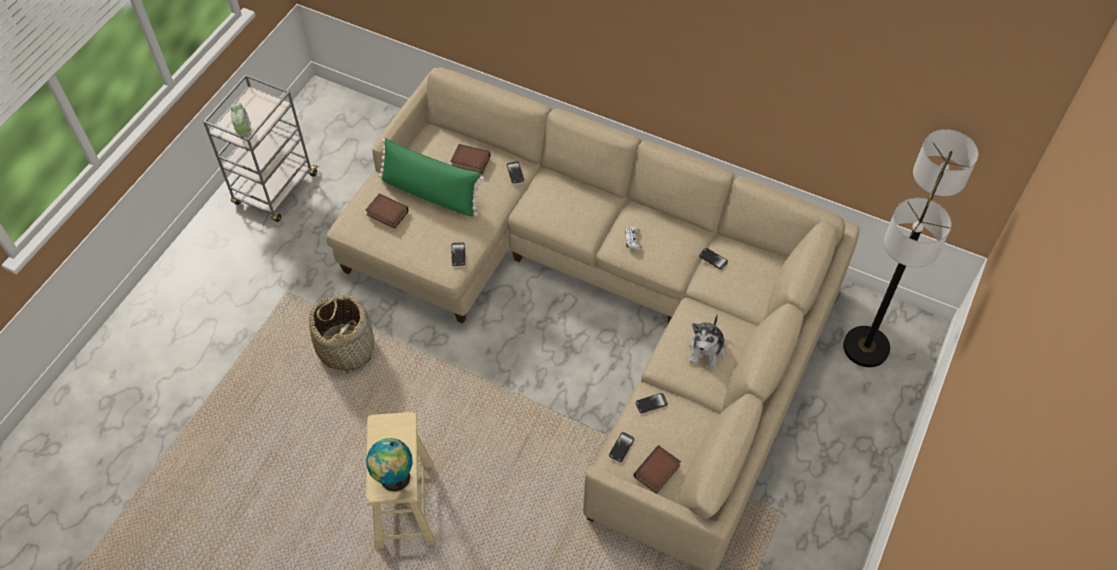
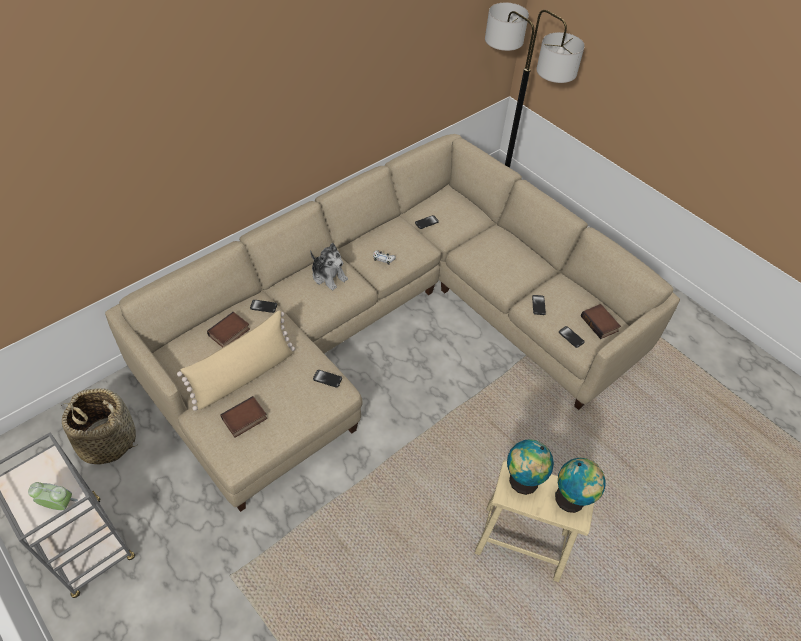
camera: 70 degrees left, 5 degrees down
(346, 348) = (331, 538): basket -> basket (107, 441)
(396, 433) = (522, 482): none -> globe
(430, 193) = (244, 376): green pillow -> beige pillow
(707, 350) = (506, 256): plush toy -> plush toy (328, 276)

